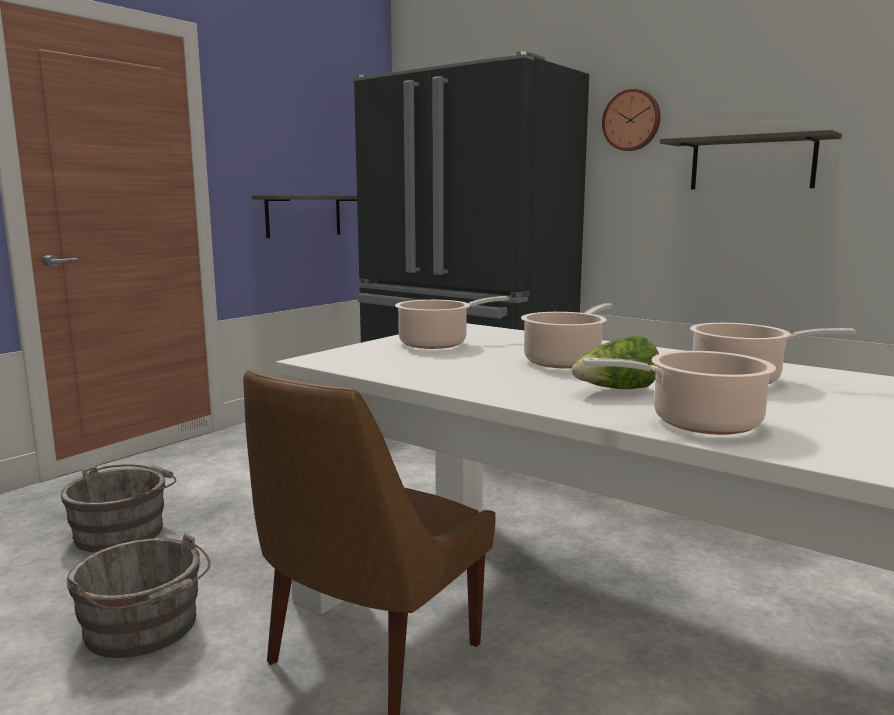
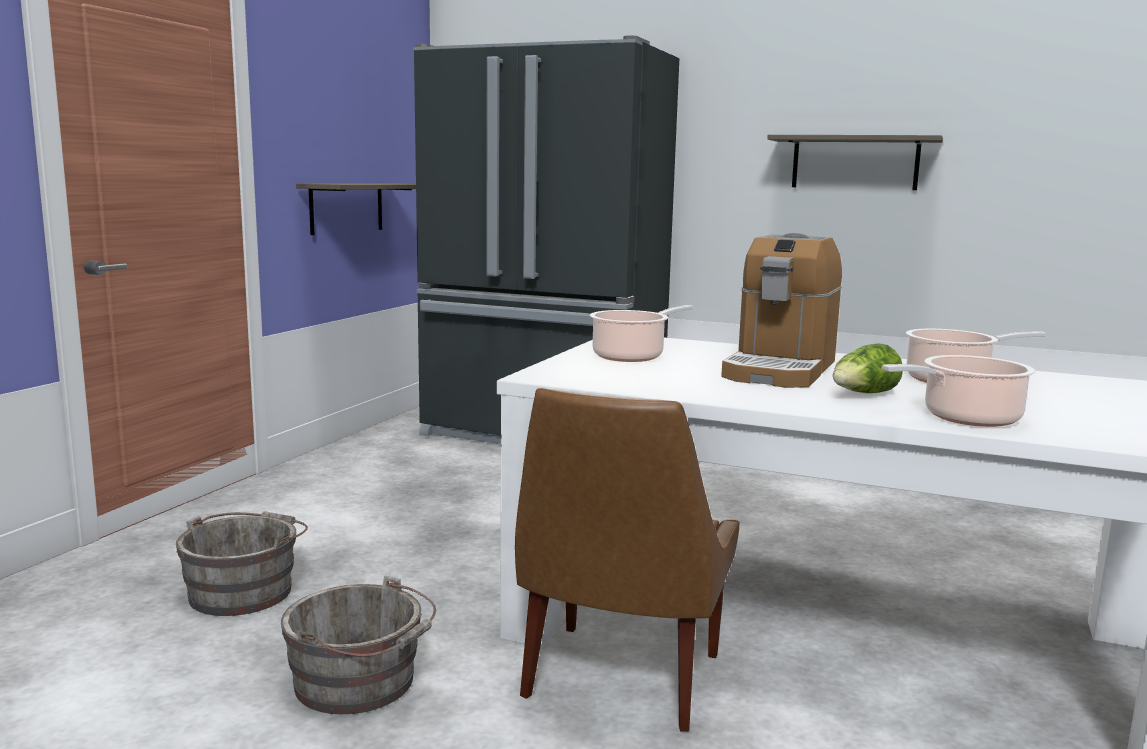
camera: 15 degrees left, 0 degrees up
(565, 361) = (780, 369): cooking pot -> coffee machine
(632, 120) = (727, 111): wall clock -> none

